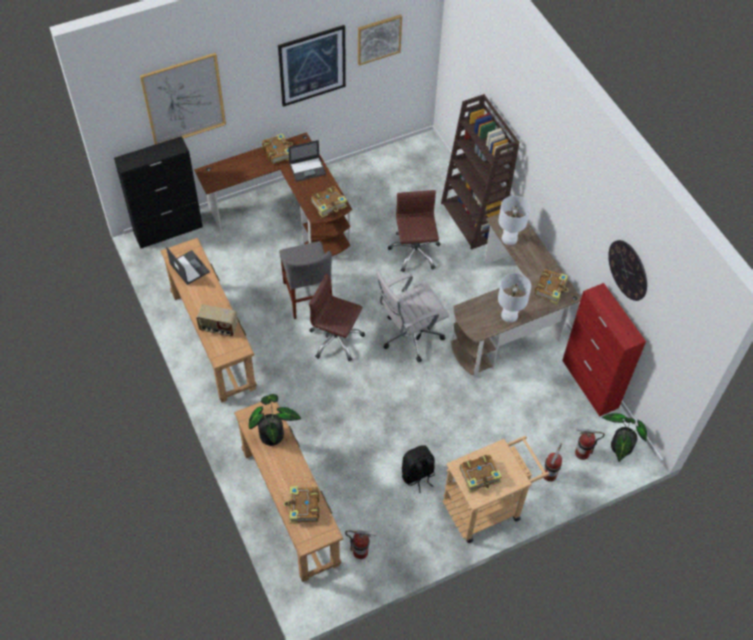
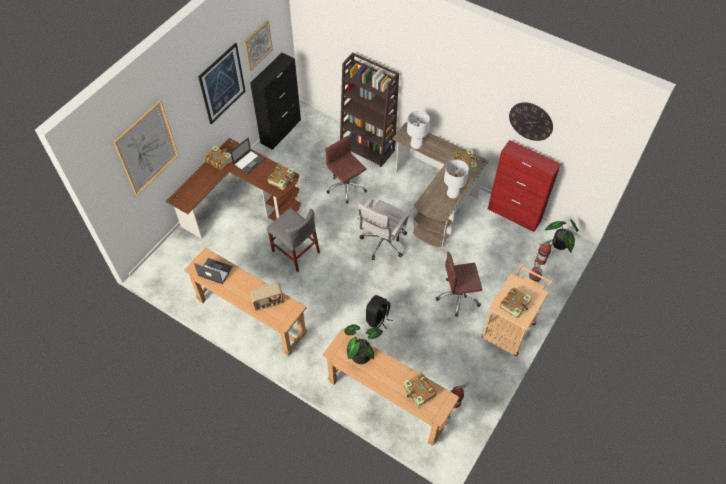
camera: 30 degrees left, 0 degrees up
(169, 230) = (162, 257): black cabinet -> black cabinet (281, 131)
(335, 340) = (336, 271): brown office chair -> brown office chair (458, 297)
(417, 475) = (454, 331): black backpack -> black backpack (378, 319)

